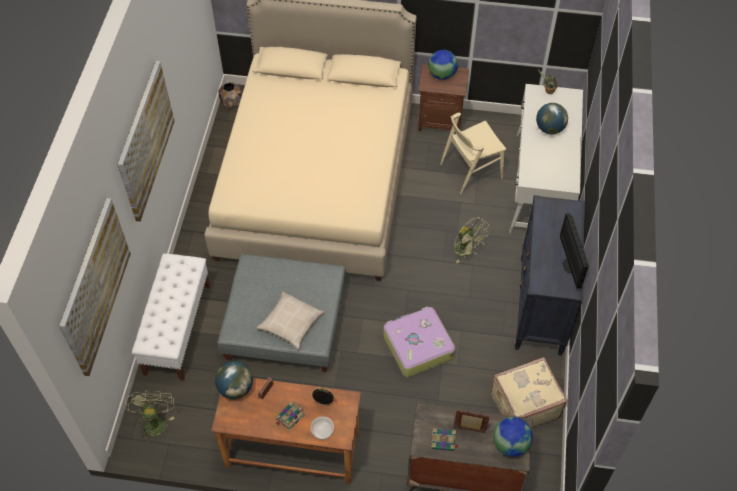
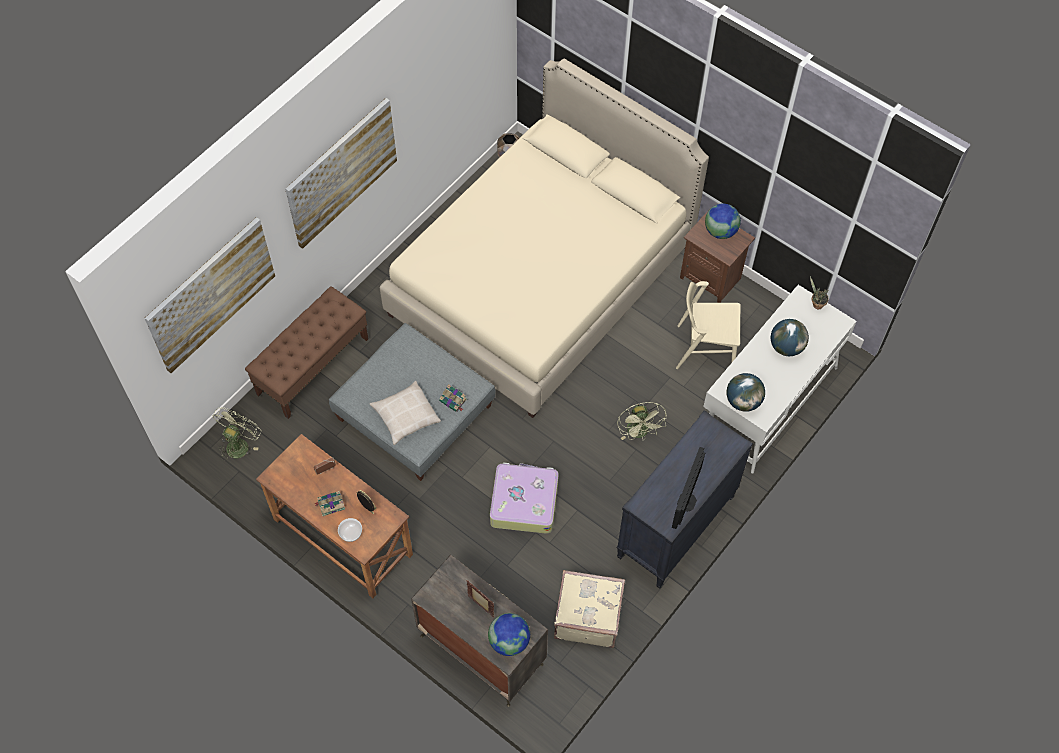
camera: 30 degrees right, 5 degrees up
(177, 329) = (313, 366): white bench -> brown bench
(235, 388) = (301, 451): globe -> globe (742, 401)
(444, 441) = (450, 604): book -> book (453, 400)

